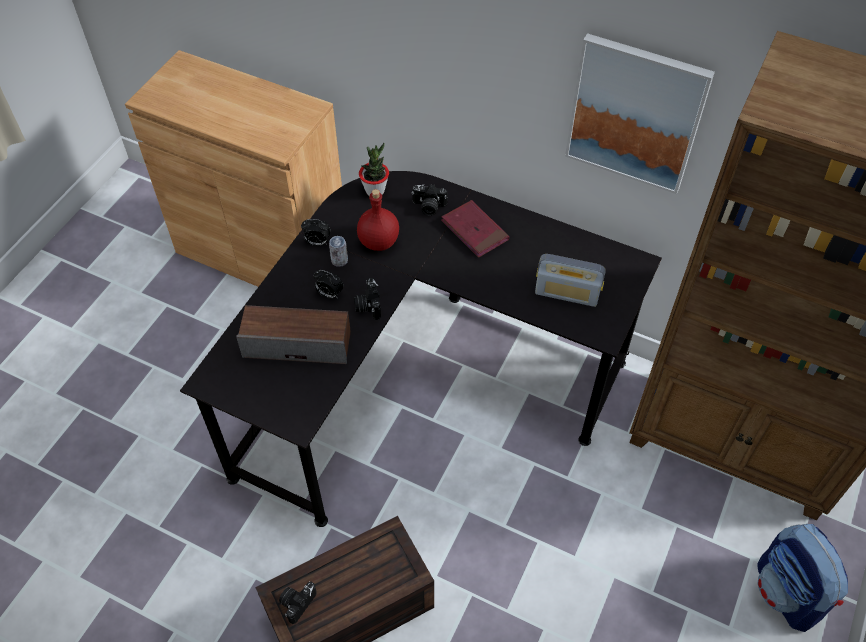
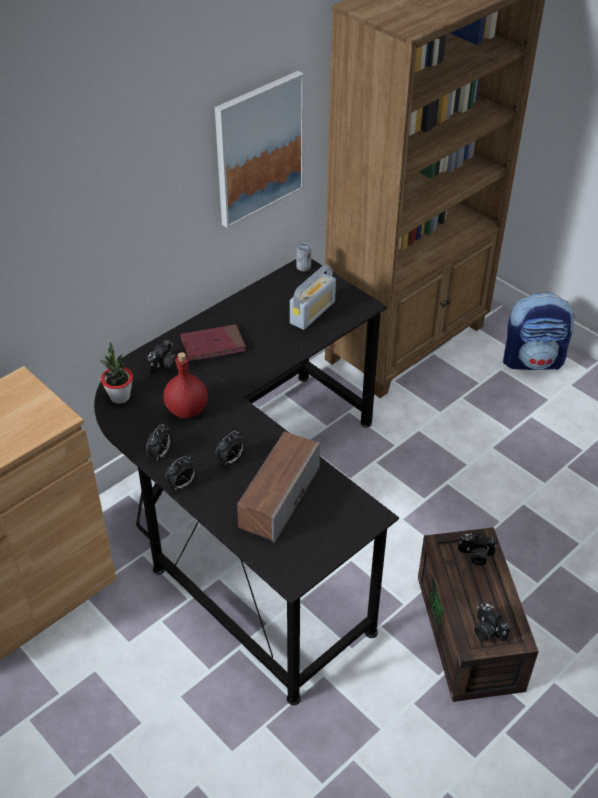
camera: 70 degrees left, 10 degrees down
(287, 270) = (182, 485): none -> alarm clock
(339, 260) = (193, 443): can -> can (303, 267)
(367, 305) = (259, 436): camera -> camera (475, 556)

